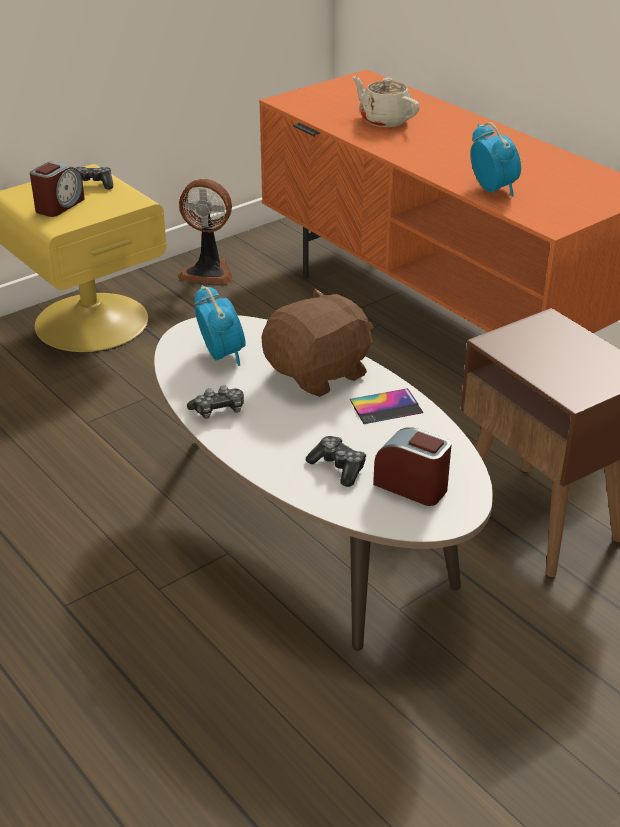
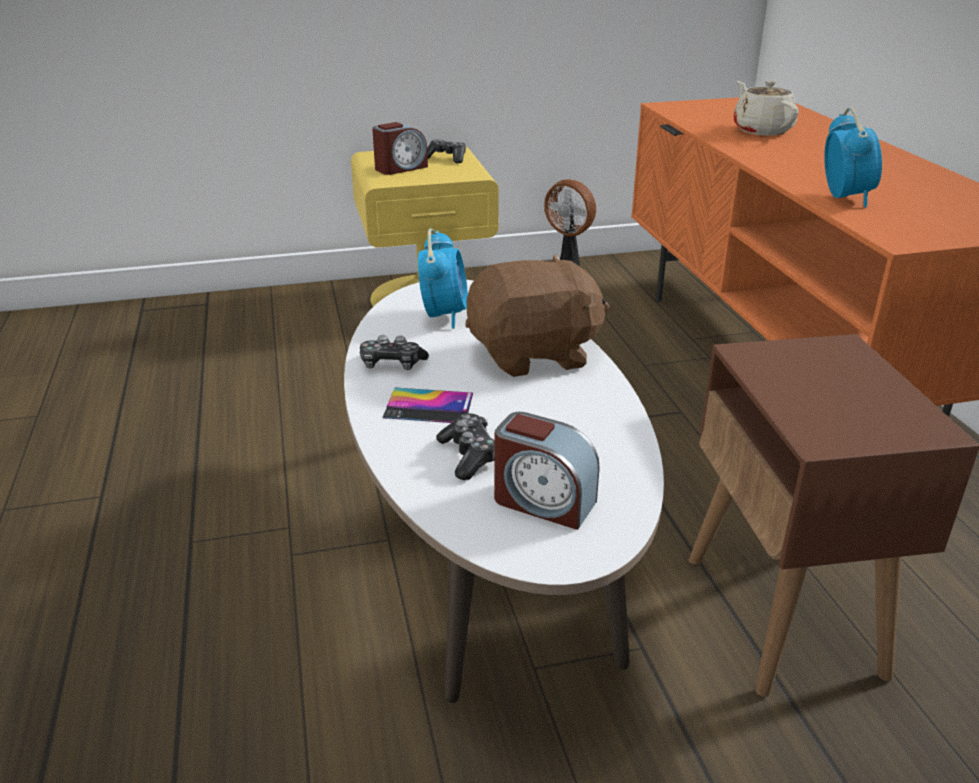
camera: 25 degrees right, 5 degrees down
(386, 407) = (583, 405): phone -> phone (428, 406)
(412, 486) = (543, 502): alarm clock -> alarm clock turned 150 degrees clockwise

